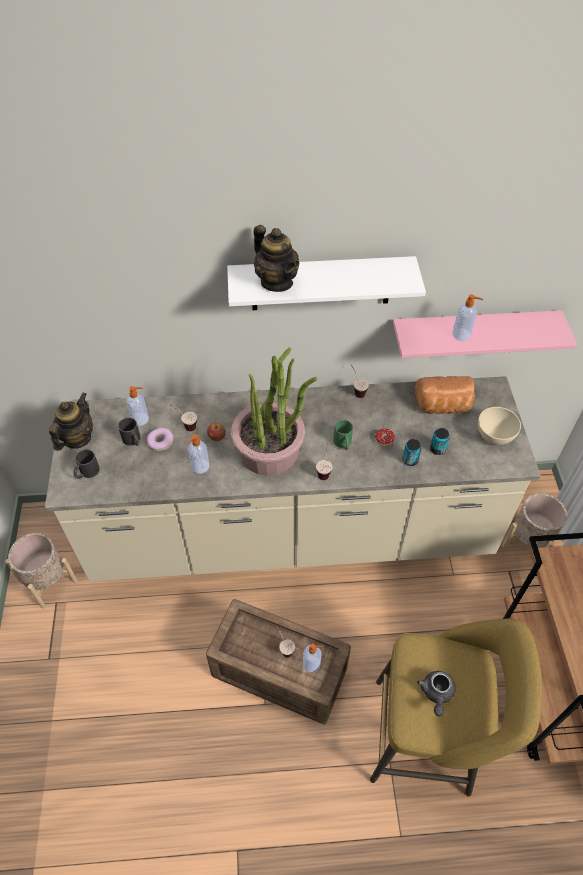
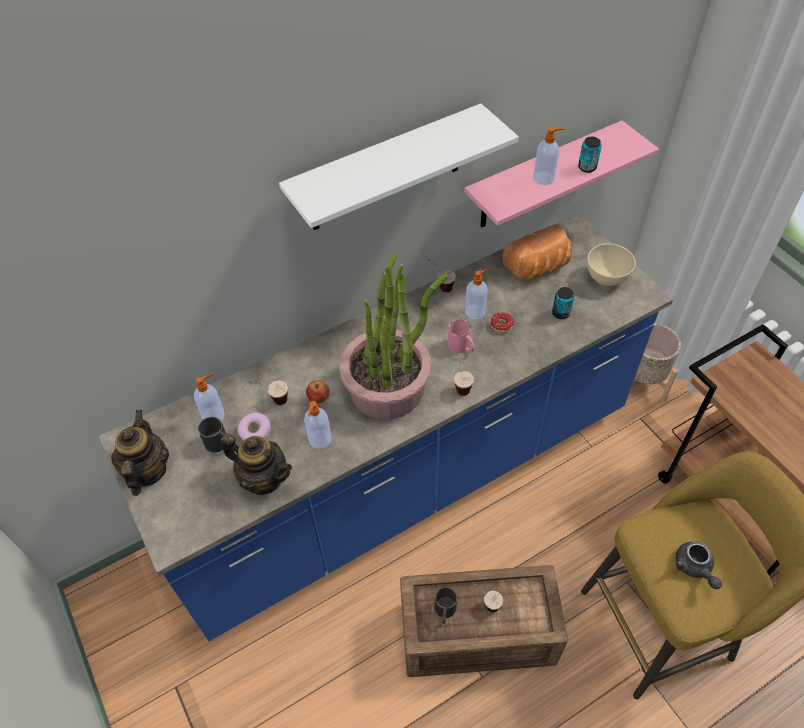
camera: 25 degrees left, 0 degrees up
(48, 581) = (151, 667): beige planter -> none
(87, 473) = (186, 506): black mug -> black mug (445, 612)
(277, 282) = (351, 181): teapot -> teapot (264, 478)
(291, 535) = (406, 481): beige counter -> blue counter
(312, 664) = (525, 605): soap dispenser -> soap dispenser (476, 311)
(343, 443) = (462, 347): green mug -> pink mug
(410, 460) = (541, 336): can -> can (587, 167)

